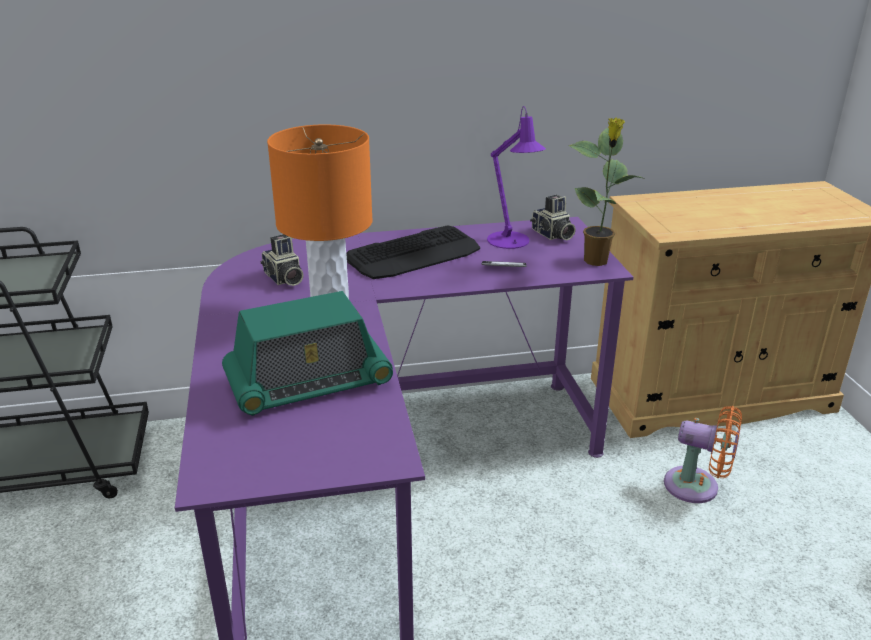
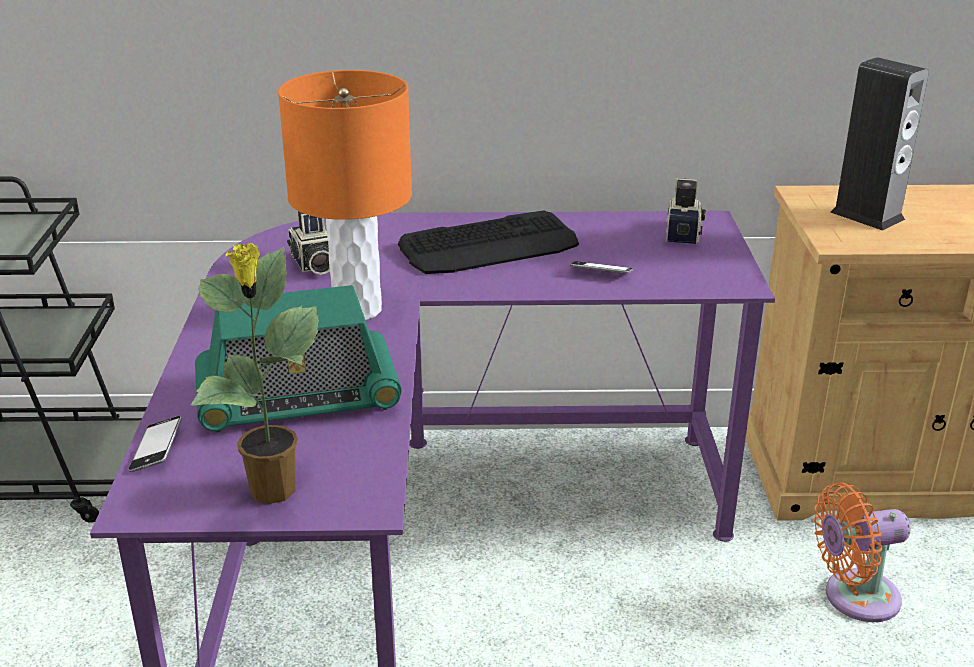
camera: 10 degrees right, 0 degrees up
(208, 434) = (157, 449): none -> phone
(511, 242) = (624, 239): purple table lamp -> none
(552, 235) = (684, 233): camera -> camera turned 150 degrees counterclockwise
(597, 261) = (732, 273): potted plant -> potted plant (273, 492)
(681, 213) = (867, 215): none -> speaker
(697, 487) = (854, 597): orange fan -> orange fan turned 135 degrees clockwise

